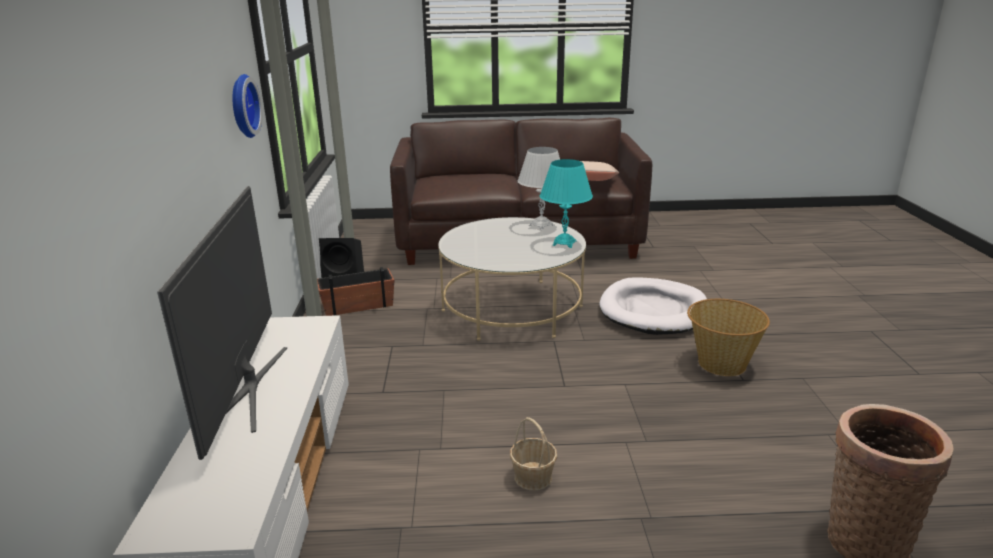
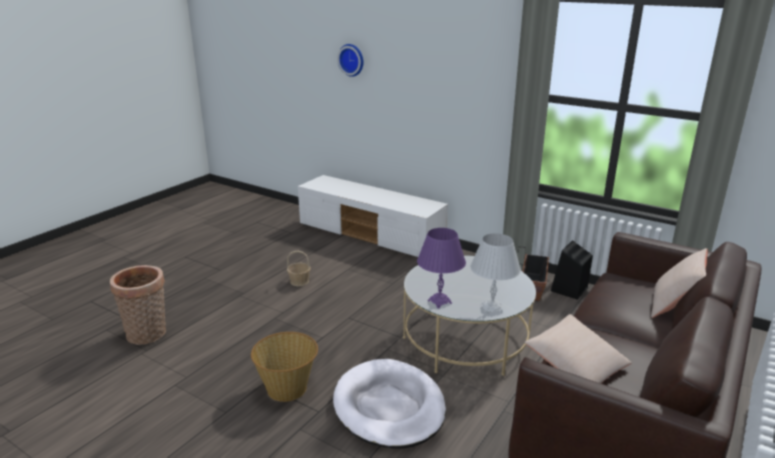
camera: 125 degrees right, 0 degrees up
(241, 106) = (491, 105): wall clock -> wall clock (352, 60)
(247, 387) = (384, 194): television -> none
(460, 174) = (674, 306): none -> beige pillow
(564, 243) = (439, 302): turquoise table lamp -> purple table lamp

